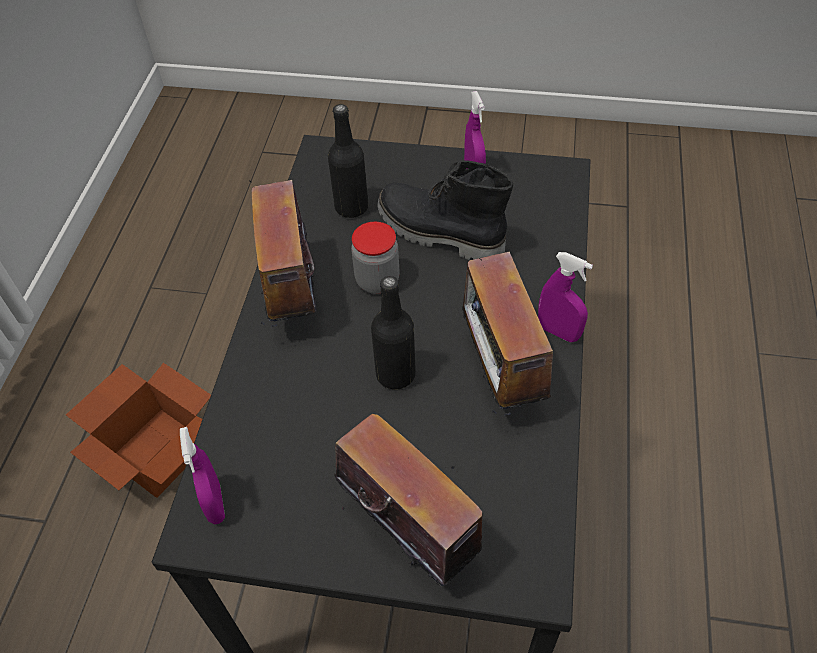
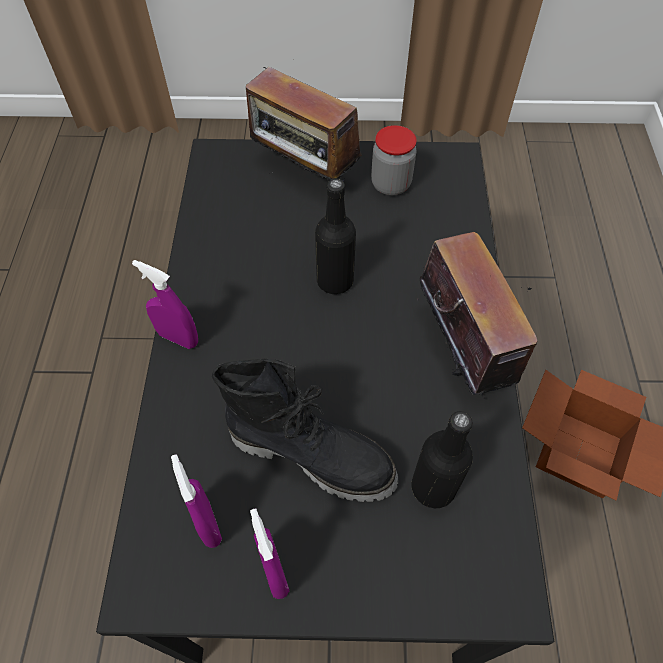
camera: 170 degrees right, 5 degrees up
(215, 503) = (451, 175): purple spray bottle -> purple spray bottle (208, 523)
(377, 281) = (374, 379): jar -> jar (391, 184)
(499, 374) = (238, 290): radio -> none

